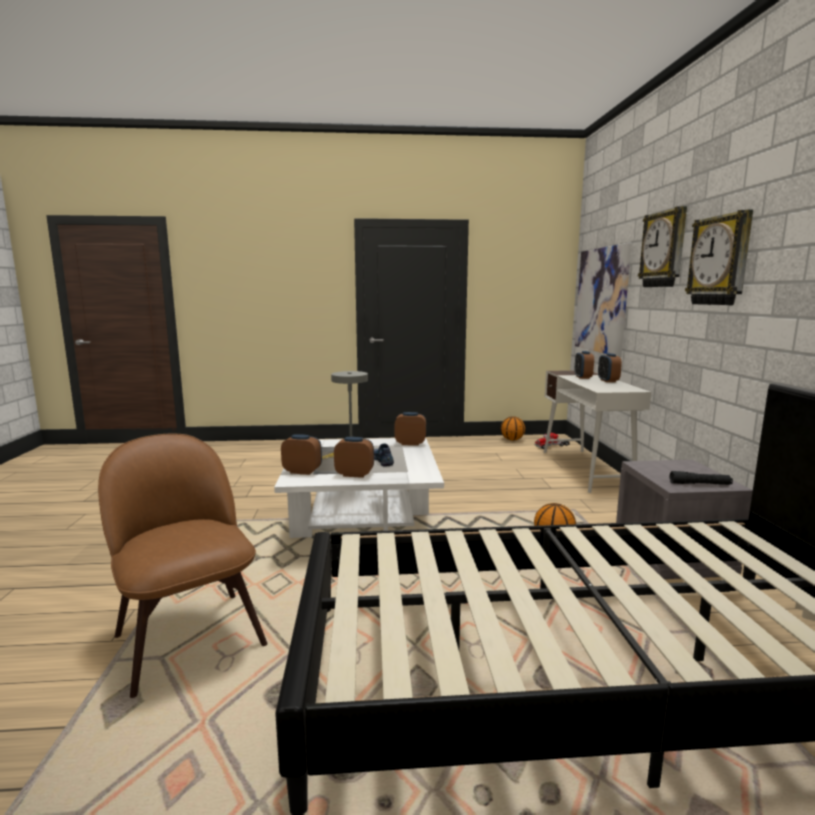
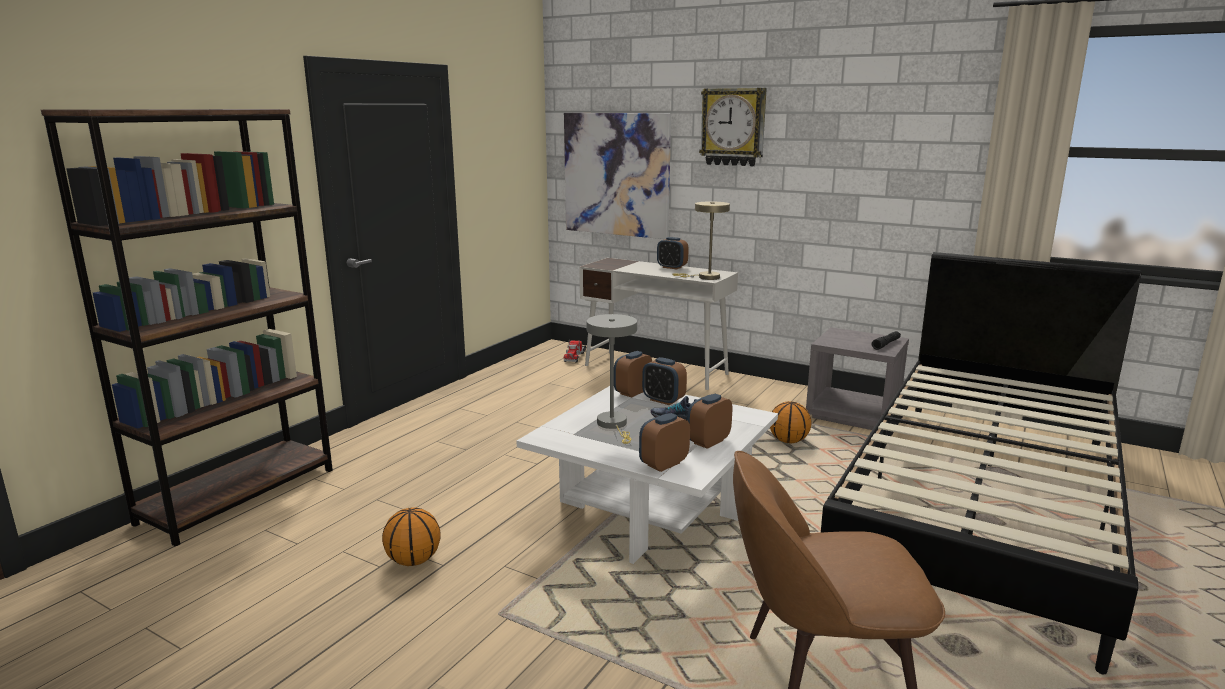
camera: 55 degrees left, 5 degrees up
(269, 445) = (239, 495): none -> brown bookcase
(512, 440) = (525, 362): basketball -> basketball (414, 560)
(583, 377) = (641, 268): alarm clock -> alarm clock (663, 400)
(604, 389) = (705, 277): none -> beige table lamp
(720, 260) = (821, 146): wall clock -> none

